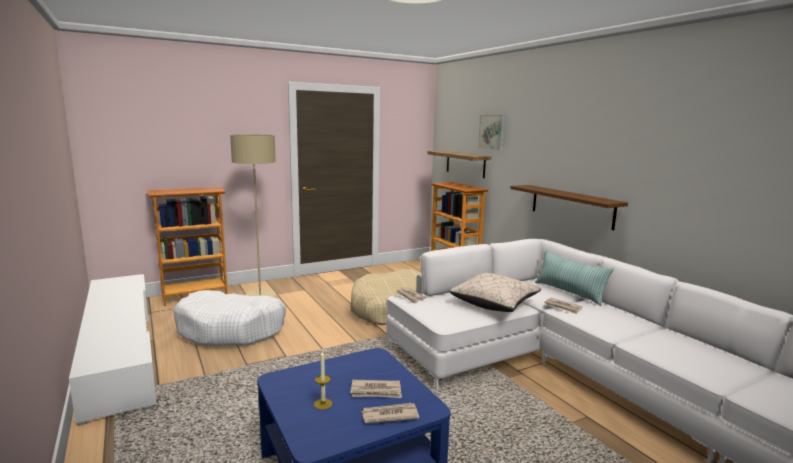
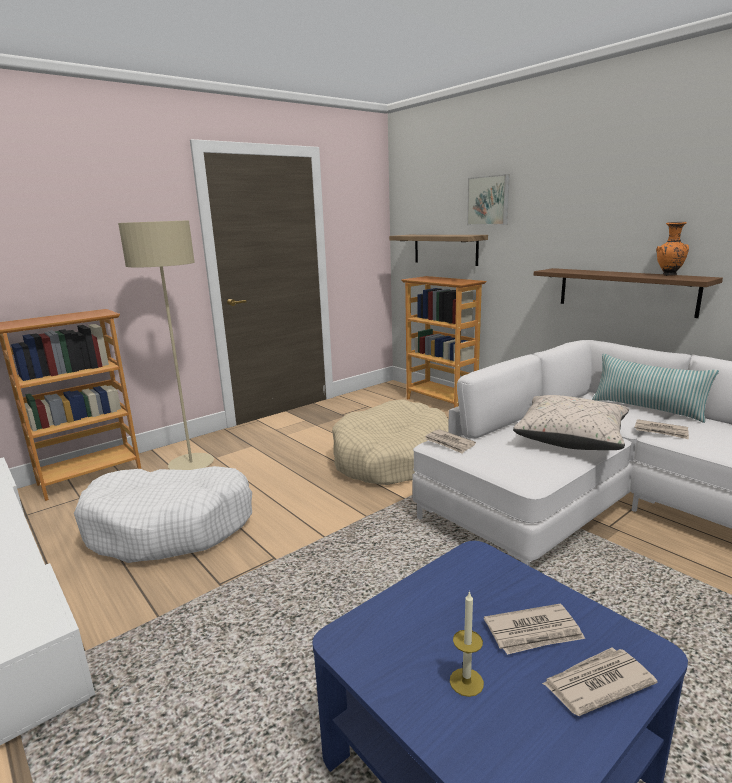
camera: 10 degrees left, 5 degrees up
(594, 197) = (669, 275): none -> orange vase

